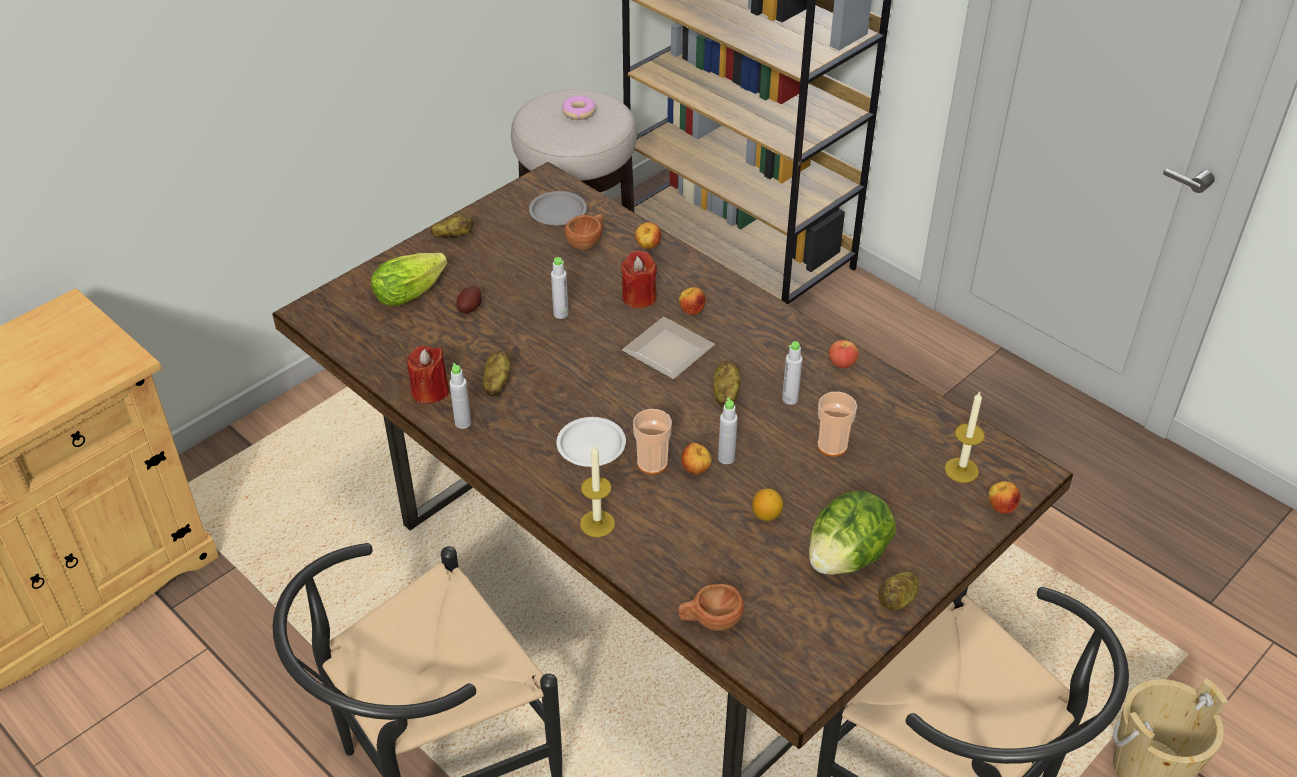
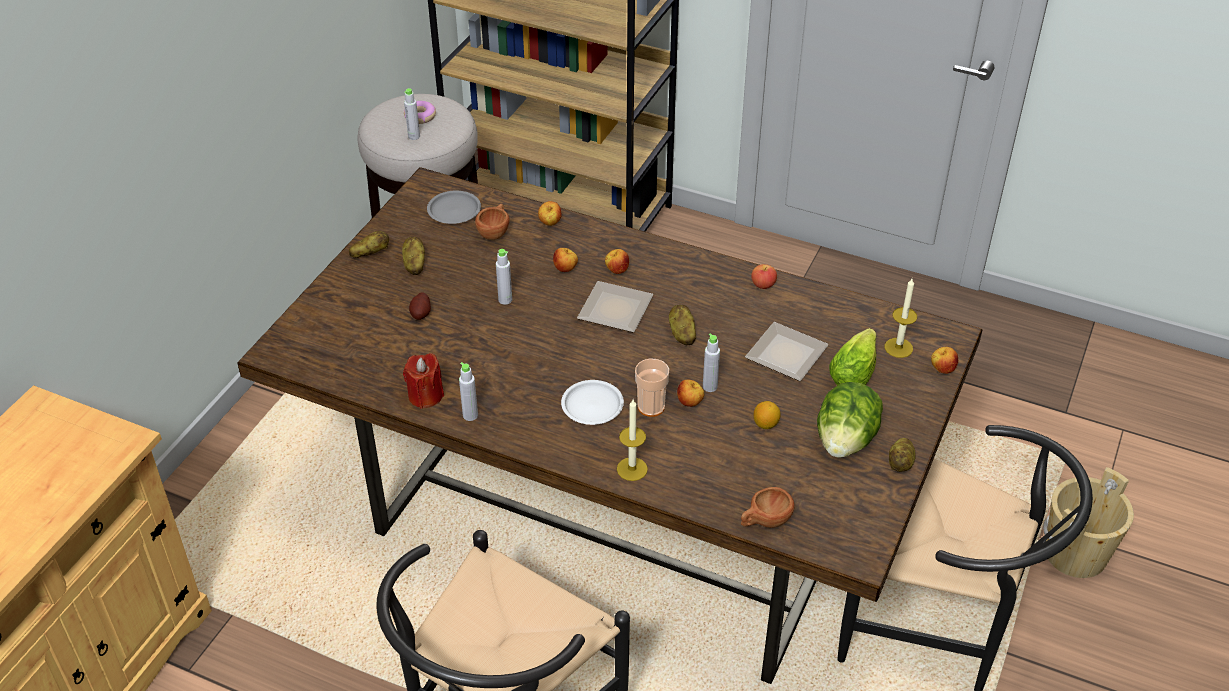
camera: 20 degrees left, 0 degrees up
(413, 291) = (360, 311): lettuce -> lettuce (855, 371)
(497, 383) = (481, 373): potato -> potato (414, 264)
(639, 297) = (565, 269): red candle -> apple
(790, 399) = (736, 325): grey bottle -> grey bottle (414, 136)
(832, 445) = (789, 354): cup -> plate

